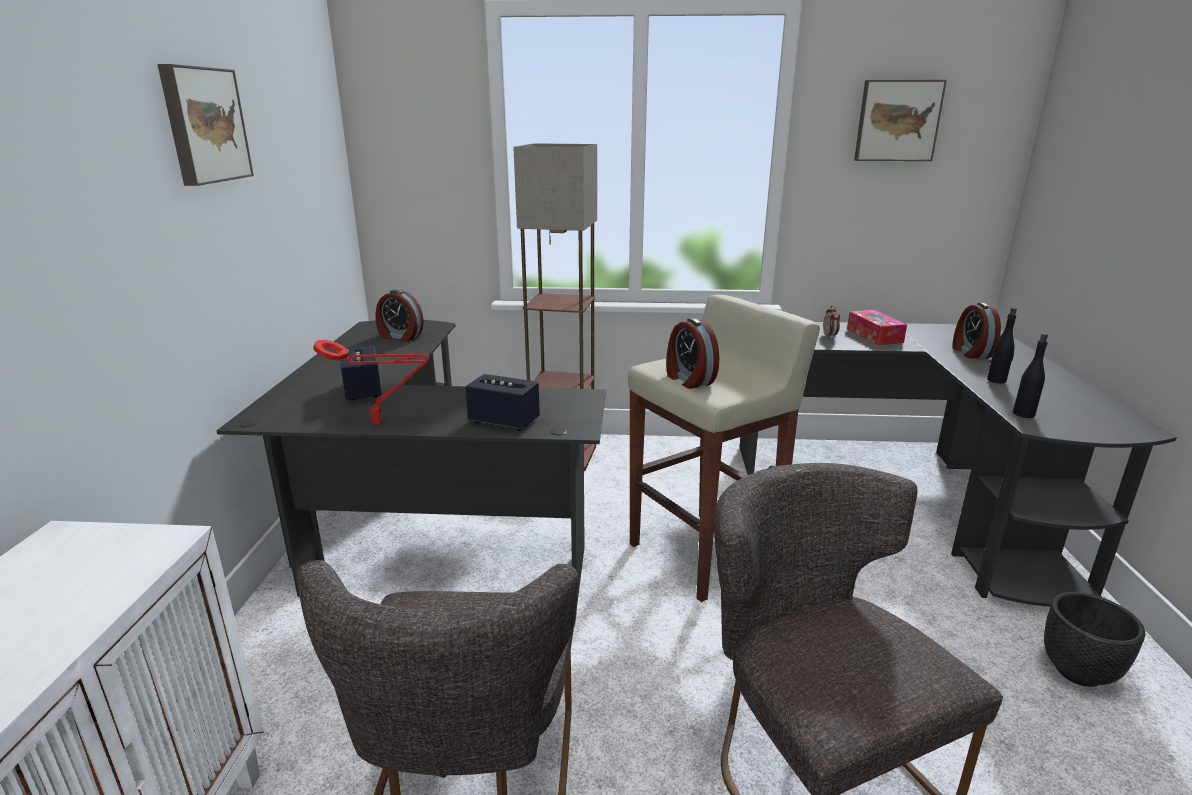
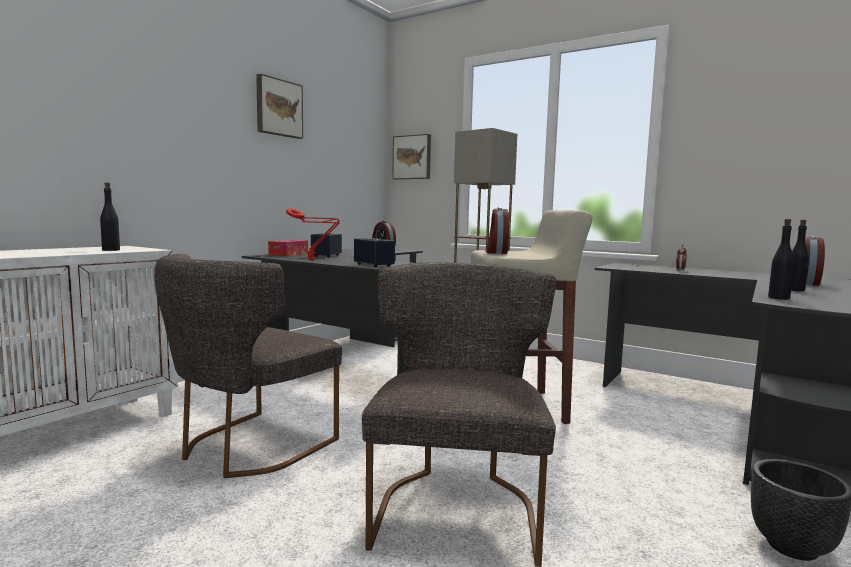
camera: 30 degrees right, 15 degrees down
(95, 579) = (111, 250): none -> black bottle
(874, 335) = (724, 273): tissue box -> tissue box (288, 254)
(897, 121) = (756, 104): picture -> picture (412, 157)

